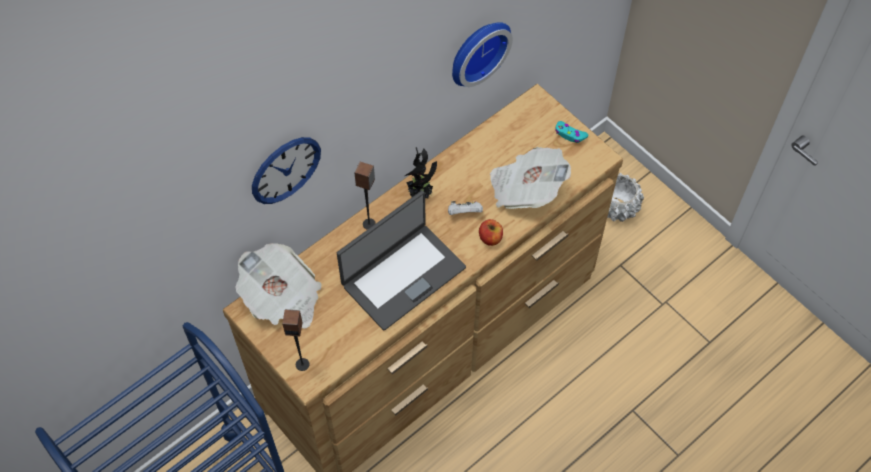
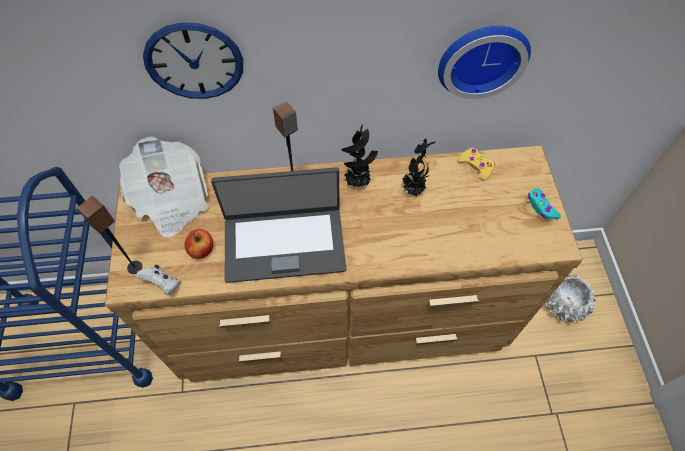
camera: 35 degrees right, 0 degrees up
(464, 213) = (384, 220): white game controller -> white game controller (163, 284)
(468, 176) = (414, 190): none -> potted plant
(490, 238) = (391, 258): apple -> apple (202, 249)
(500, 129) = (476, 166): none -> yellow game controller
(526, 189) = (460, 232): newspaper -> none

